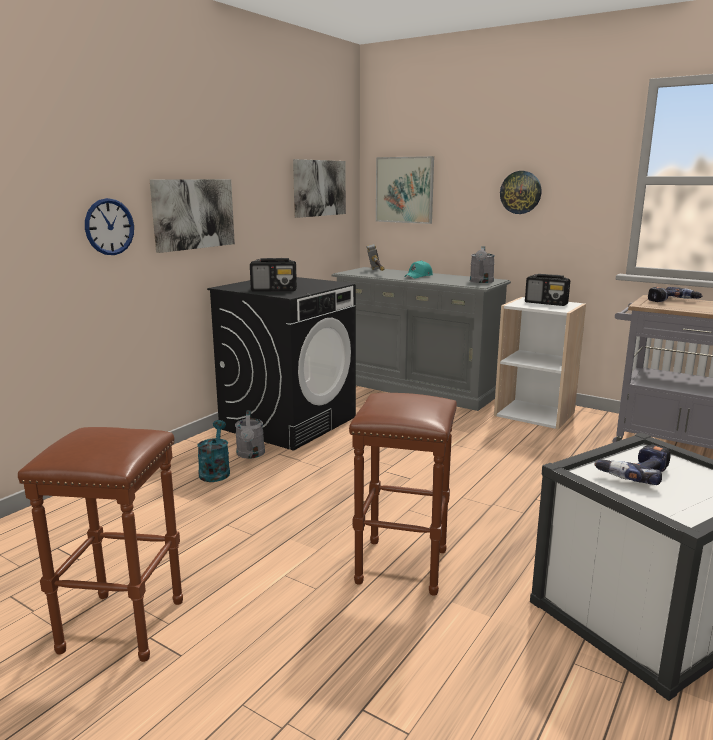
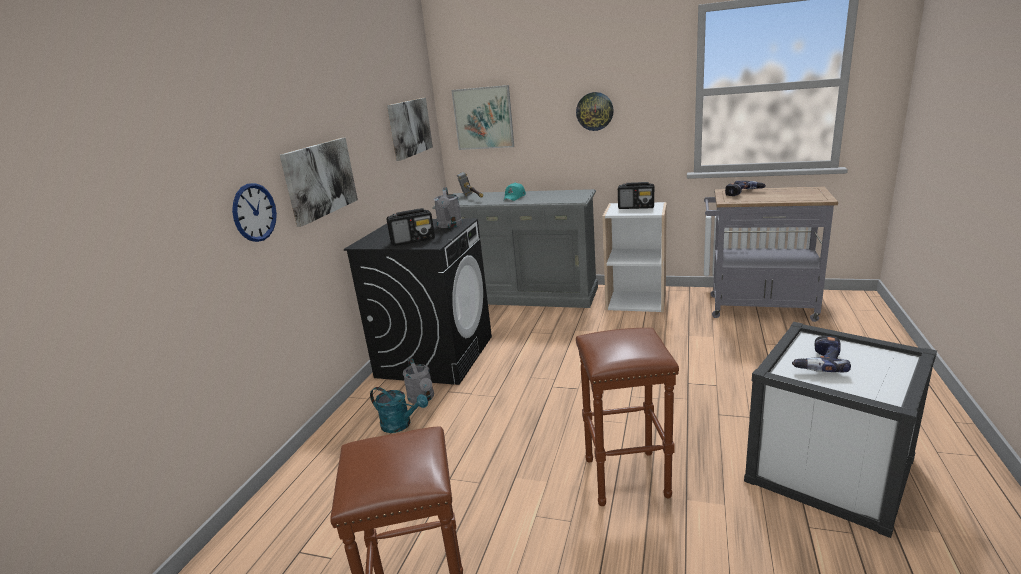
camera: 15 degrees left, 5 degrees up
(215, 471) = (401, 425): turquoise watering can -> turquoise watering can turned 135 degrees clockwise
(481, 282) = (574, 195): grey watering can -> grey watering can (450, 225)

